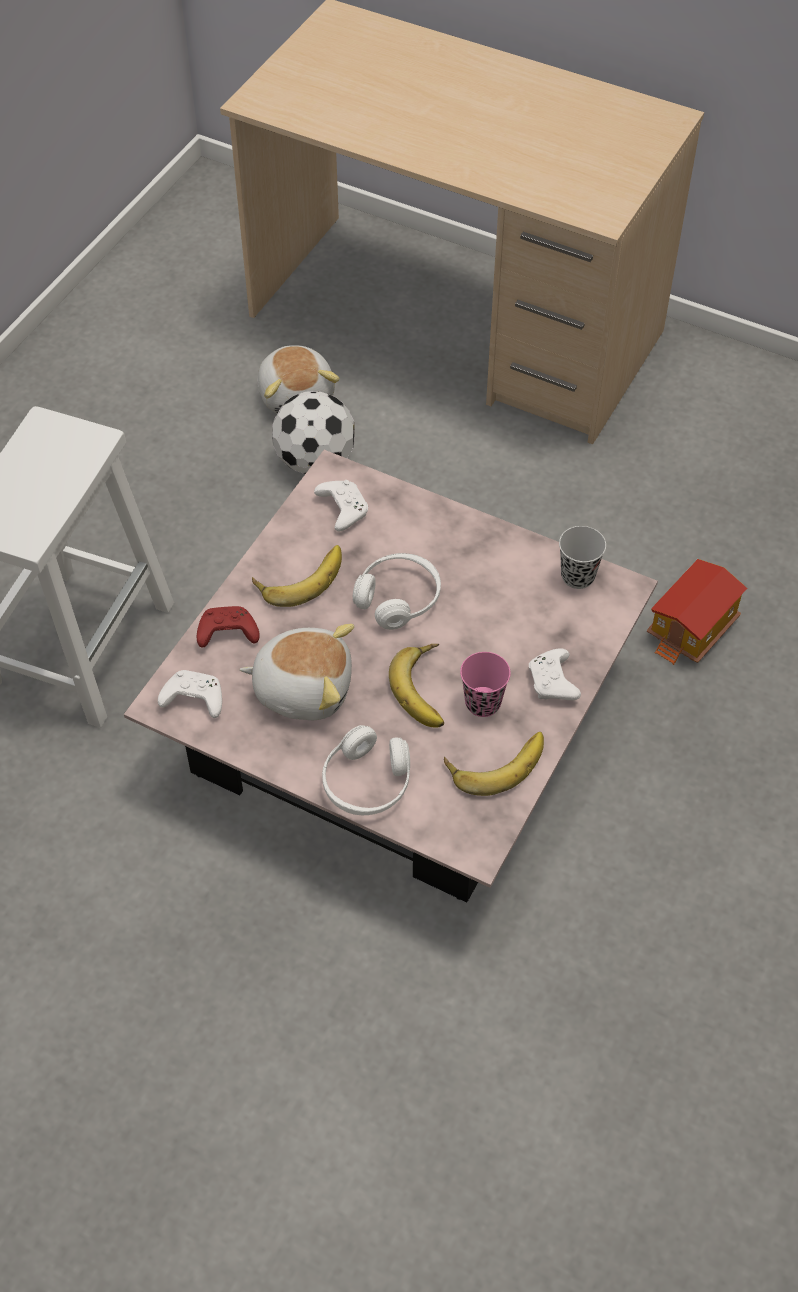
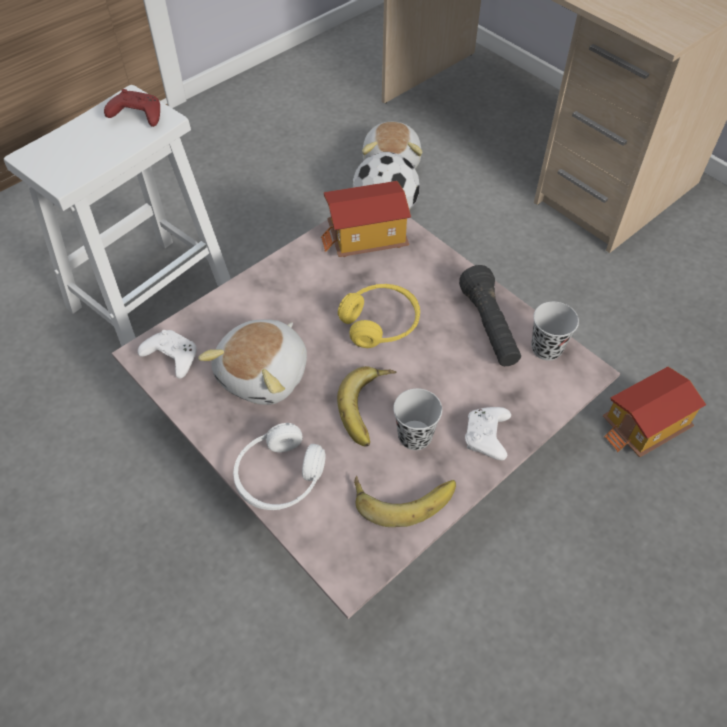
camera: 20 degrees right, 0 degrees up
(226, 634) = (225, 312): red game controller -> red game controller (136, 116)
(300, 577) = (307, 283): banana -> none
(303, 687) = (265, 375): plush toy -> plush toy turned 90 degrees clockwise
(342, 509) = (366, 239): white game controller -> toy house
(398, 598) = (380, 323): white headphones -> yellow headphones
(483, 703) = (415, 436): pink cup -> black cup
(512, 570) = (489, 327): none -> black flashlight

